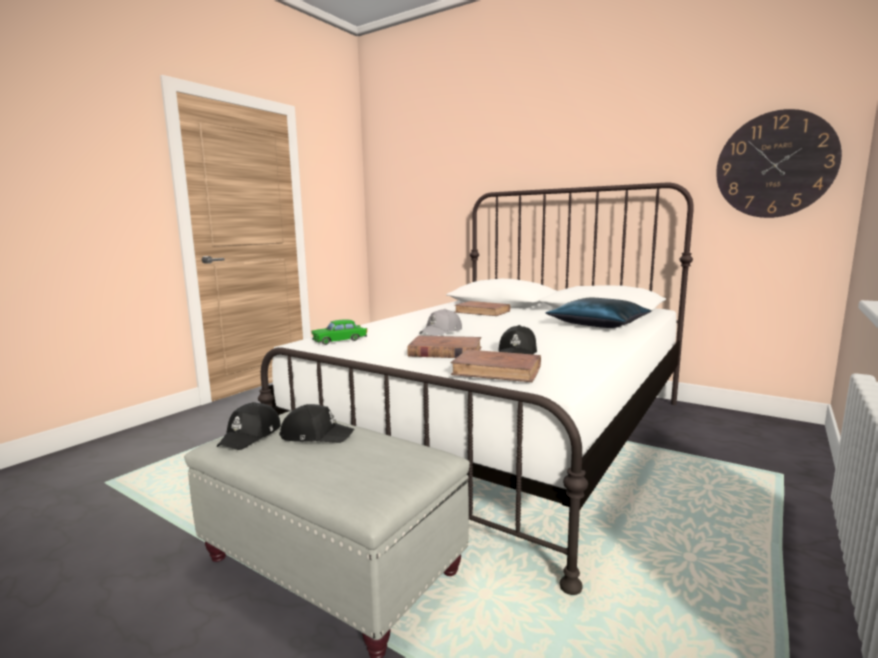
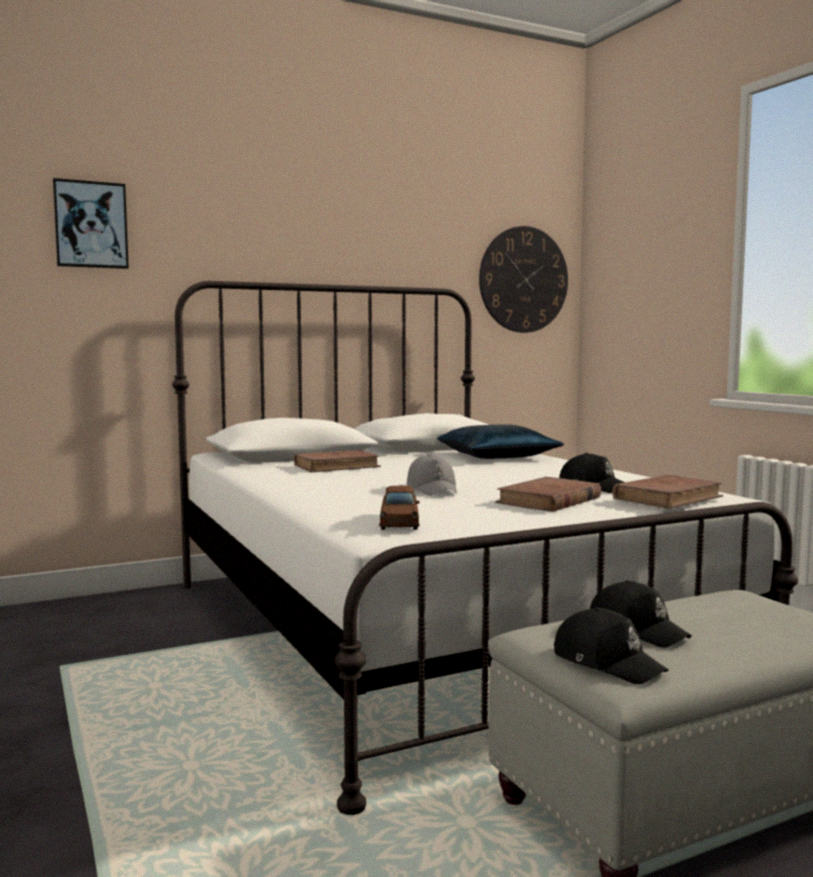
camera: 60 degrees left, 5 degrees down
(316, 435) = (637, 630): black cap -> black cap turned 105 degrees clockwise
(340, 340) = (399, 522): green toy car -> brown toy car
(442, 166) = (91, 225): none -> picture

